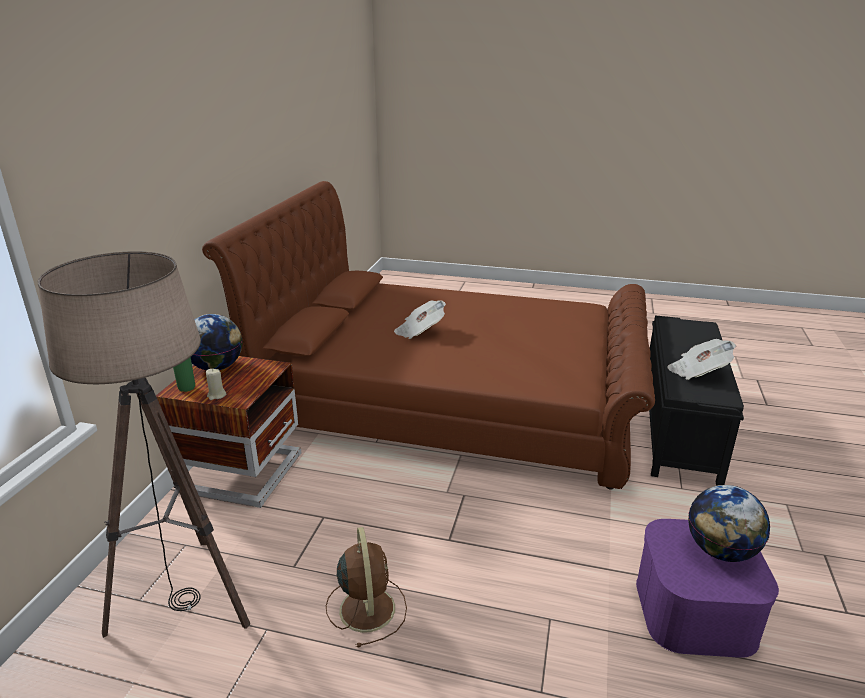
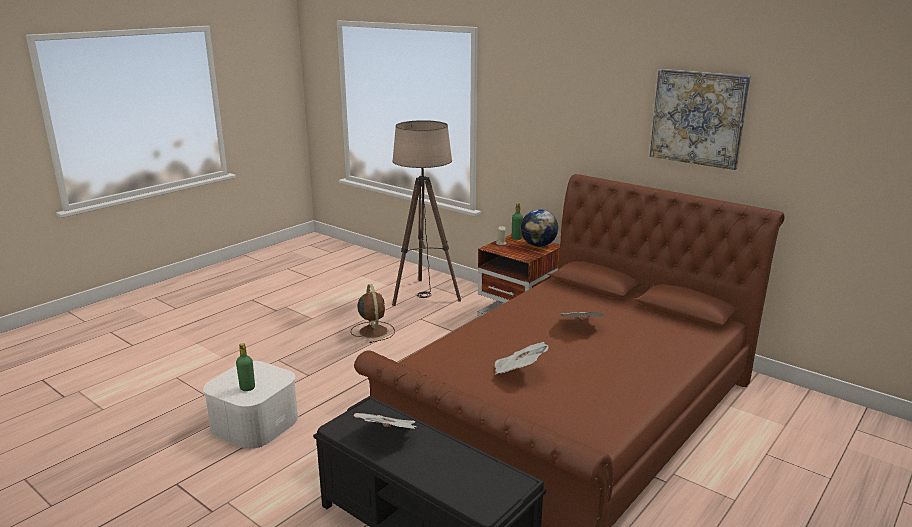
camera: 115 degrees right, 5 degrees down
(260, 118) = (698, 118): none -> picture
(367, 607) = (373, 331): brown fan -> brown fan turned 120 degrees counterclockwise
(538, 341) = (518, 371): none -> newspaper
(694, 610) = (255, 423): purple storage box -> white storage box
(720, 551) = (247, 388): globe -> green bottle

